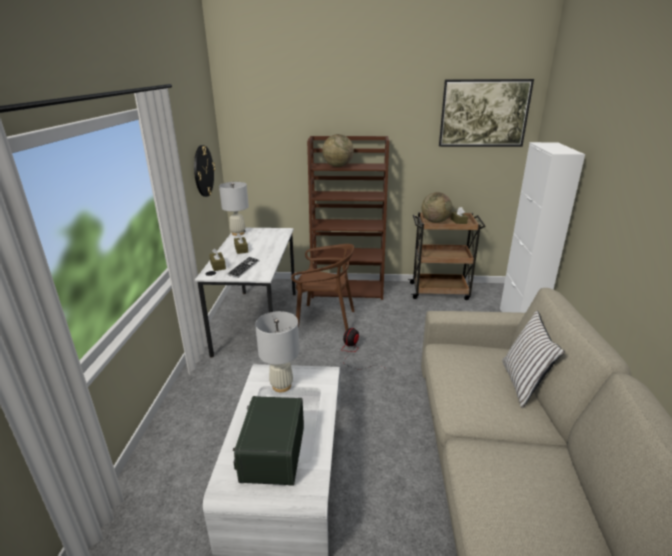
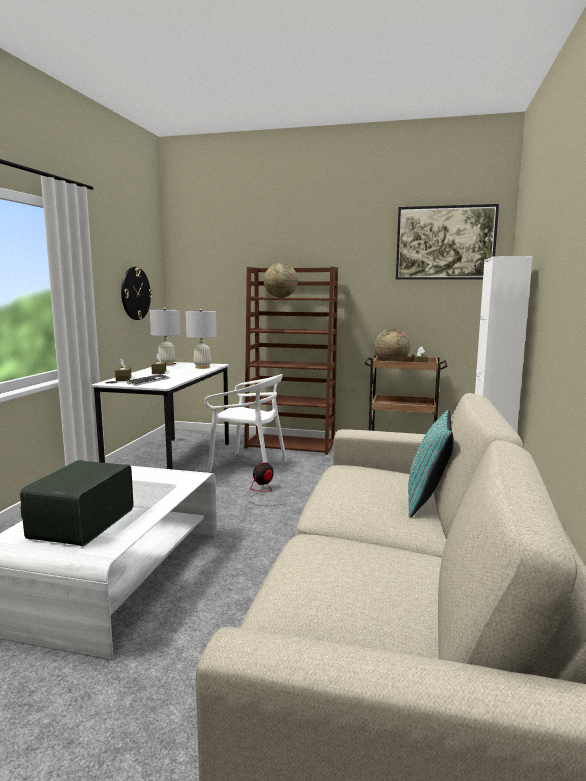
camera: 10 degrees right, 15 degrees down
(281, 386) = (136, 480): white table lamp -> white table lamp (202, 367)
(325, 320) = (248, 465): brown chair -> white chair
(523, 383) = (428, 500): white pillow -> turquoise pillow

